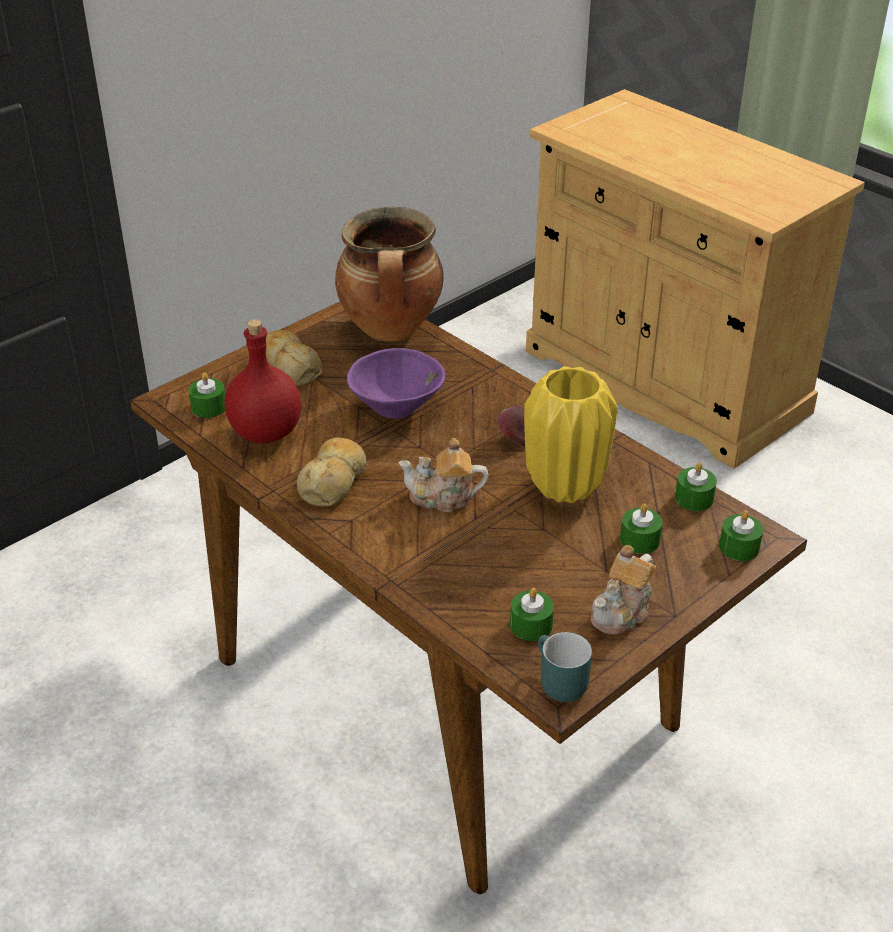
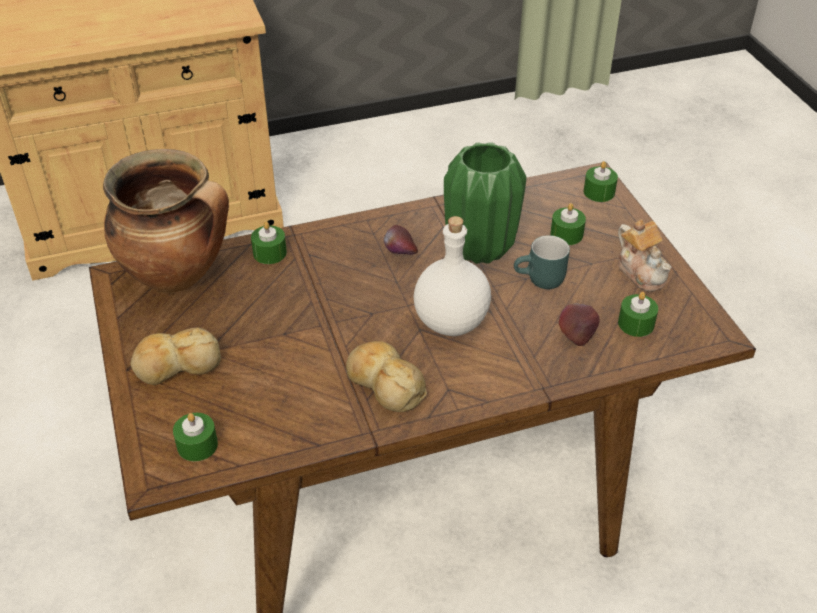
camera: 65 degrees left, 5 degrees up
(265, 433) = (276, 412): red bottle -> none
(396, 408) = (304, 310): purple bowl -> none
(443, 497) = (452, 321): teapot -> white bottle
(482, 585) = (577, 335): none -> apple
(556, 683) = (704, 332): turquoise mug -> turquoise mug (540, 281)
(566, 486) = (481, 248): yellow vase -> green vase
(694, 498) = (534, 192): green candle -> green candle (270, 253)

